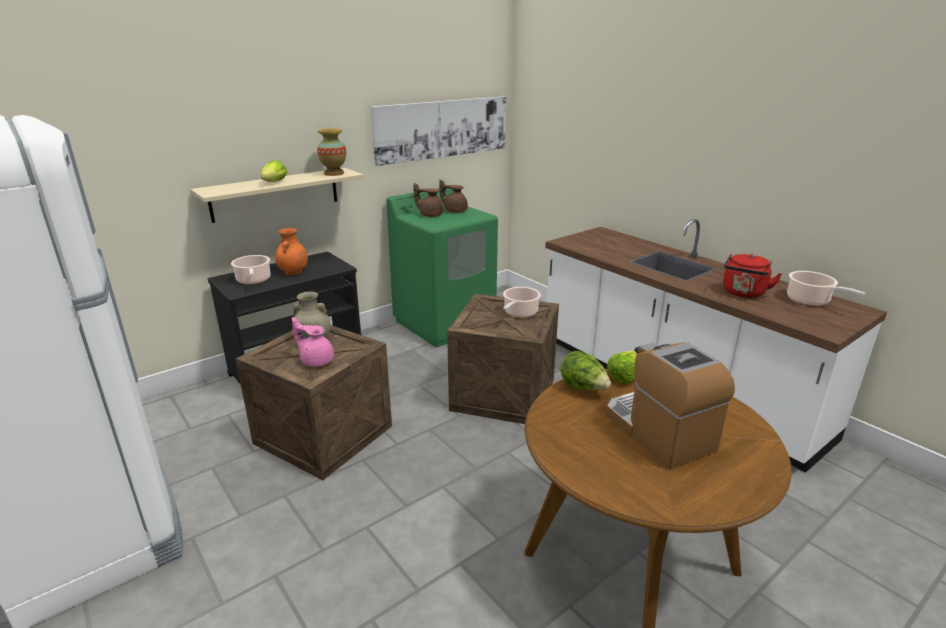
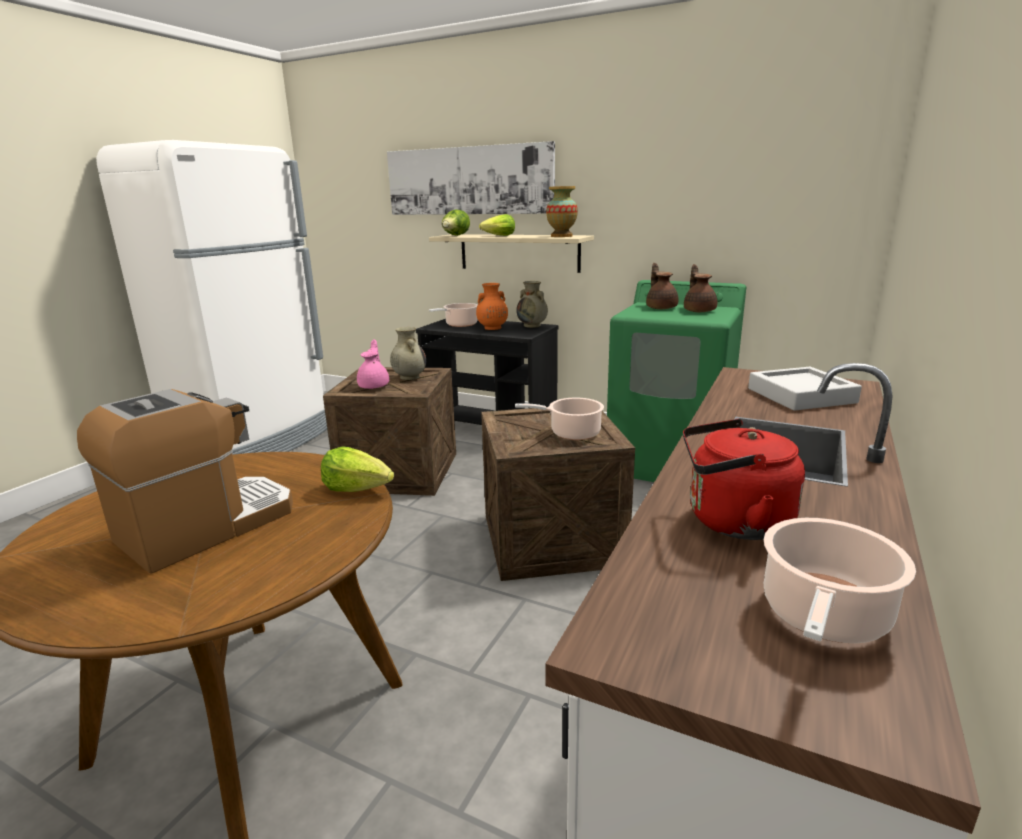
camera: 65 degrees right, 5 degrees down
(313, 259) = (532, 325): none -> beige vase
(442, 129) = (744, 200): picture -> picture (468, 181)
(583, 388) = (312, 469): lettuce -> lettuce (455, 236)
(609, 243) = (801, 395): none -> grey tray

